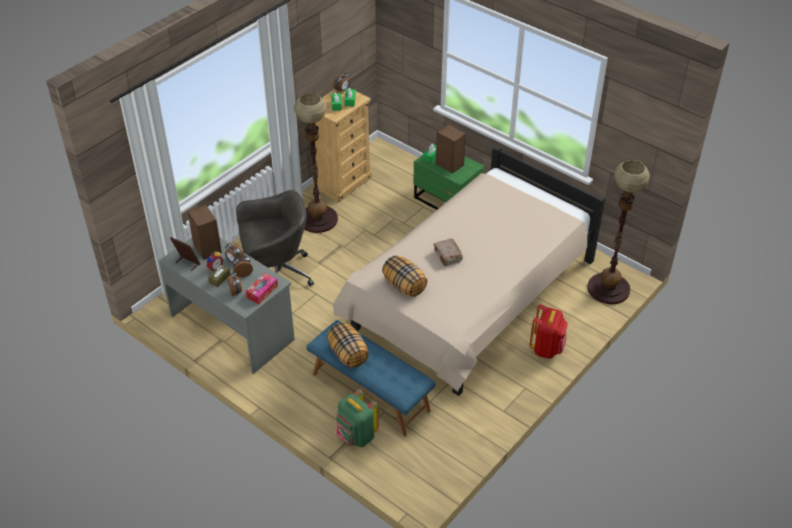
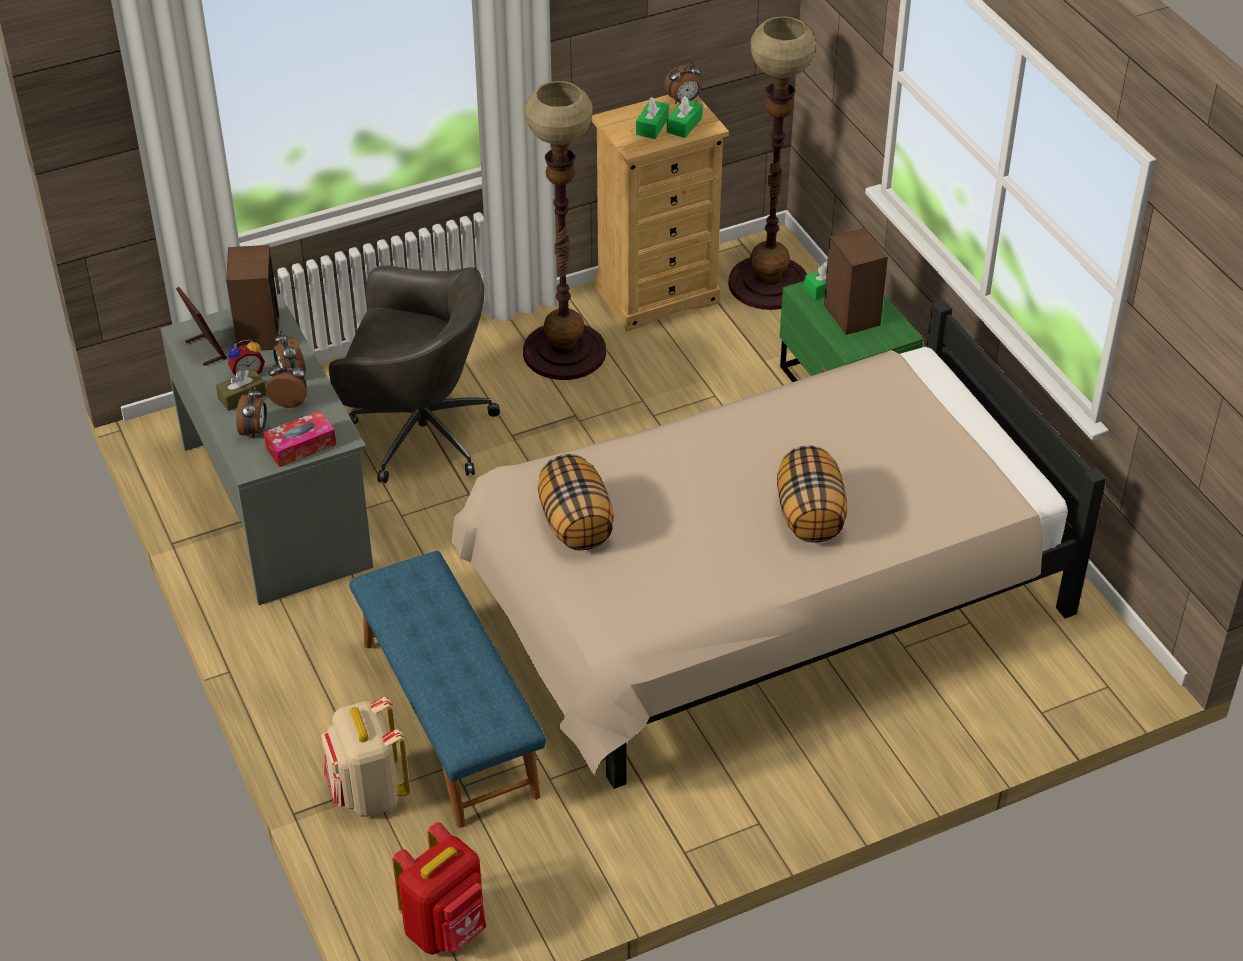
camera: 25 degrees right, 0 degrees up
(348, 354) = (411, 624): pillow -> pillow (810, 516)
(356, 436) = (368, 793): green backpack -> beige backpack
(448, 256) = (701, 494): brown book -> none
(546, 348) = (856, 760): red backpack -> red backpack (446, 928)
(608, 288) = (1071, 683): floor lamp -> floor lamp (768, 283)

